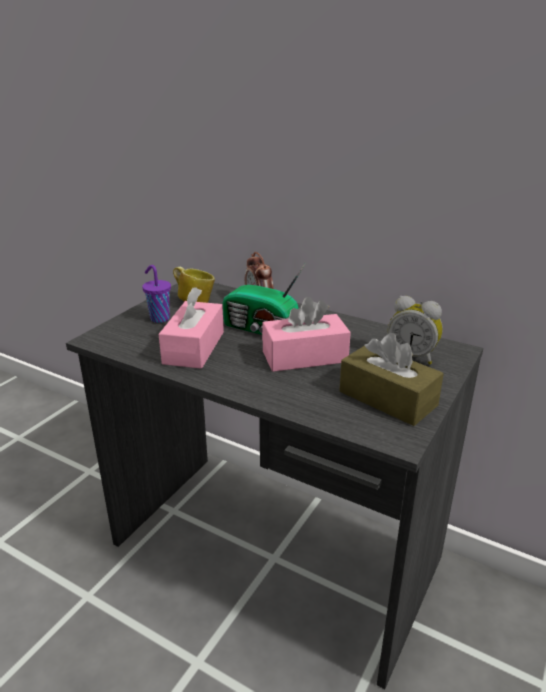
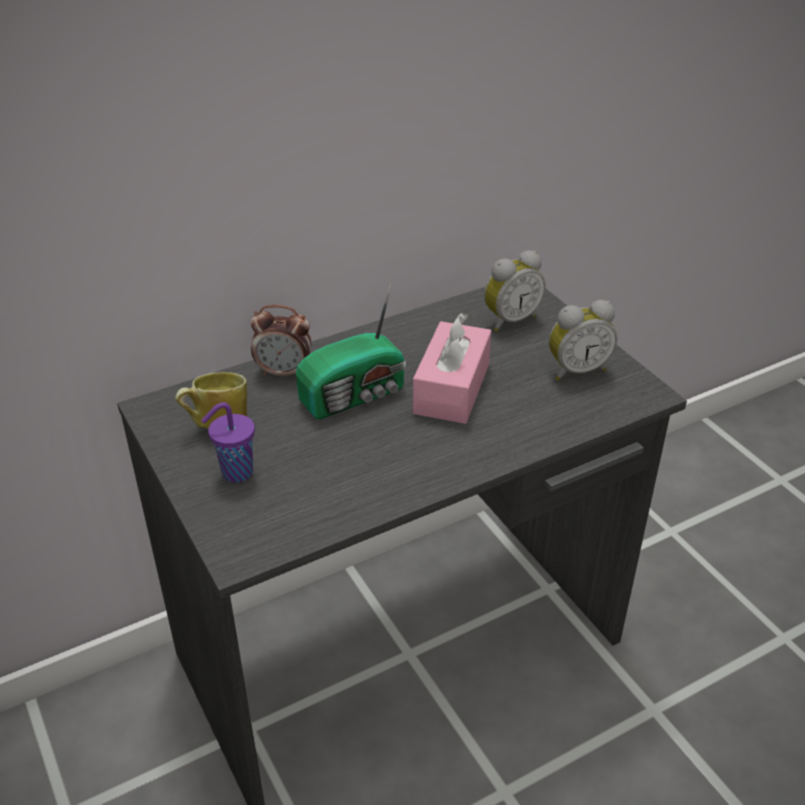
camera: 60 degrees left, 10 degrees up
(194, 347) = (353, 466): pink tissue box -> none
(387, 398) = (576, 370): brown tissue box -> alarm clock

